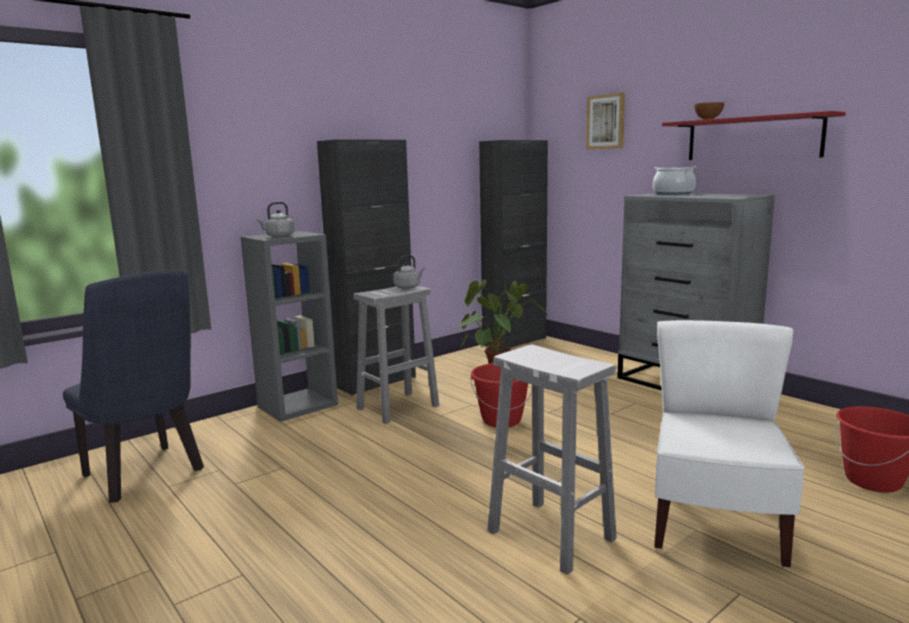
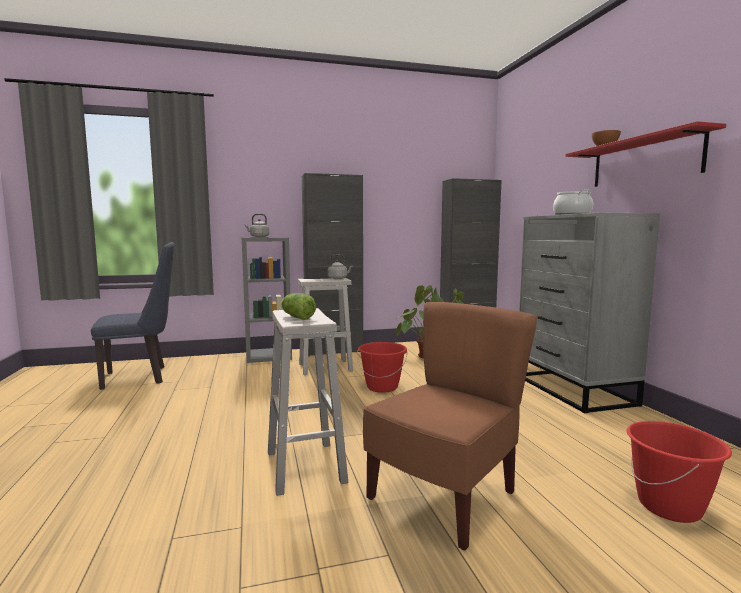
camera: 25 degrees right, 5 degrees down
(147, 475) = (141, 377): blue chair -> blue chair turned 90 degrees counterclockwise
(551, 362) = (296, 317): none -> lettuce
(606, 122) = (540, 160): picture -> none
(714, 525) = (444, 497): white chair -> brown chair

